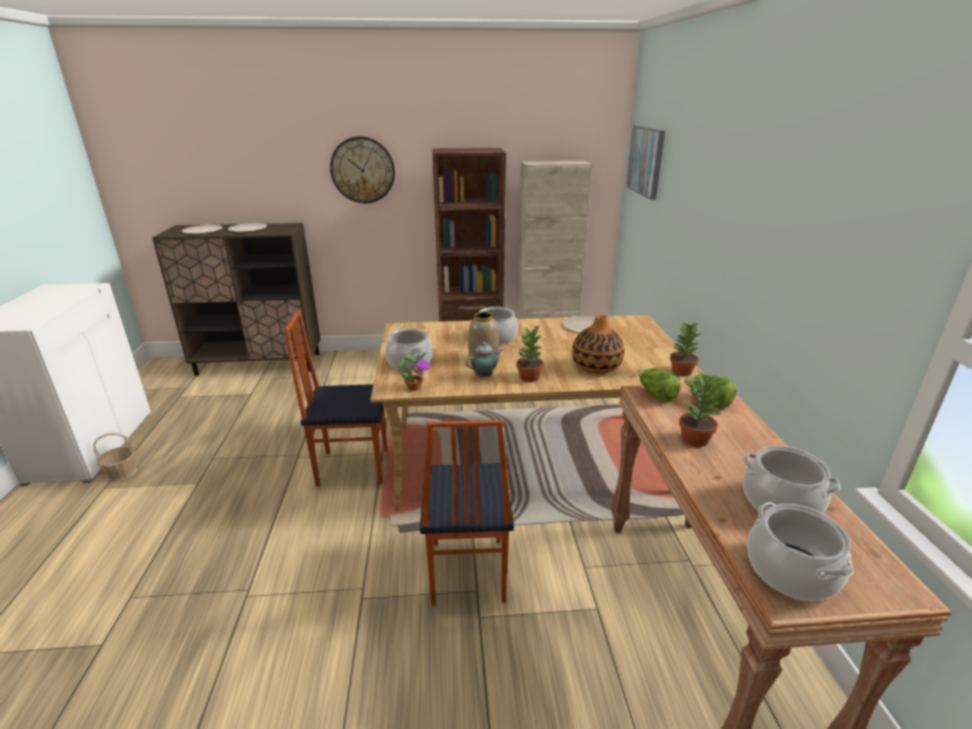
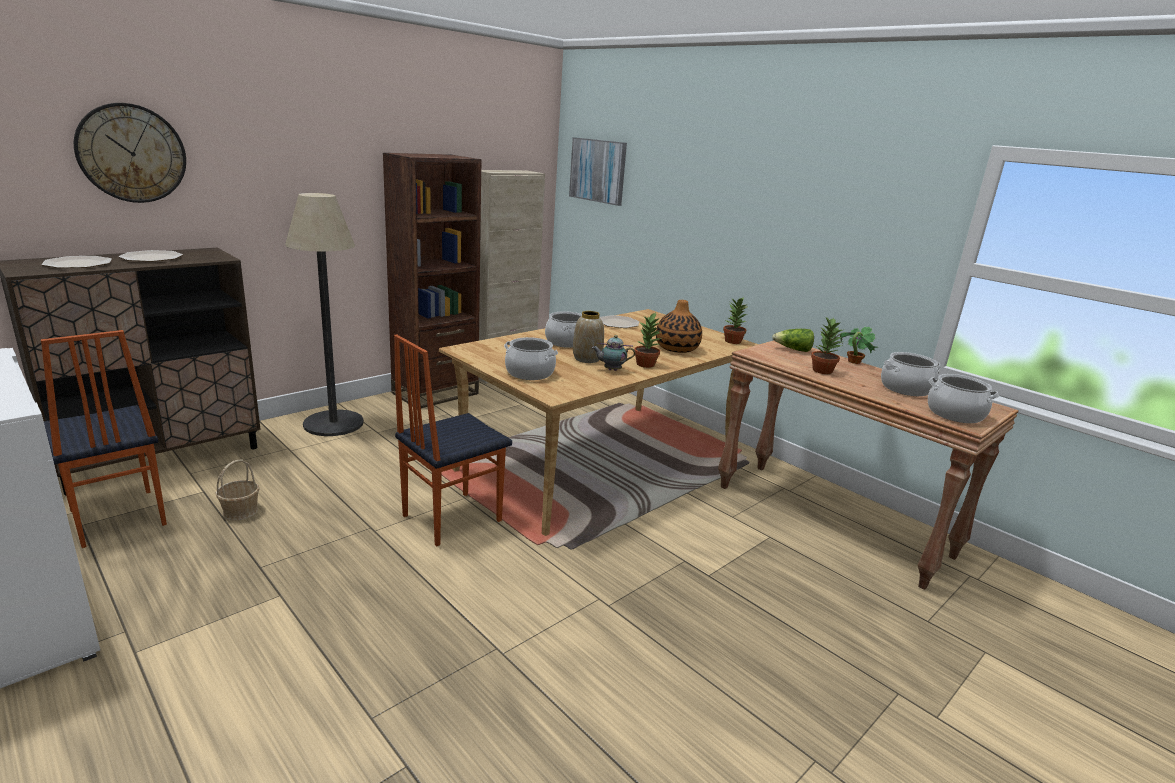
camera: 40 degrees left, 5 degrees down
(122, 473) = (138, 628): basket -> basket (241, 511)
(363, 170) = (298, 177): wall clock -> wall clock (131, 153)
(374, 364) = (333, 423): none -> floor lamp
(414, 387) = (571, 389): potted plant -> potted plant (853, 361)
(465, 572) = (661, 553): chair -> chair (116, 518)
(485, 375) = (611, 370): teapot -> teapot turned 105 degrees counterclockwise
(655, 395) = (761, 352): lettuce -> none

